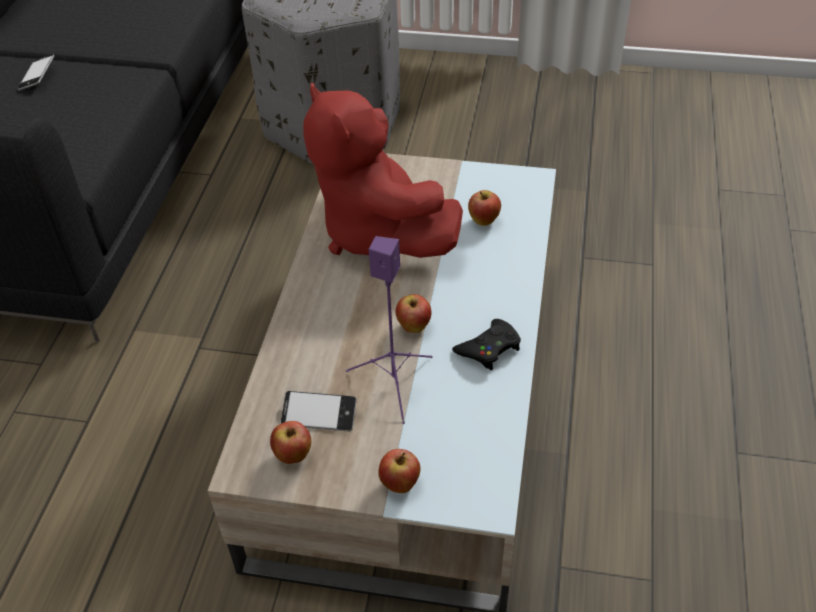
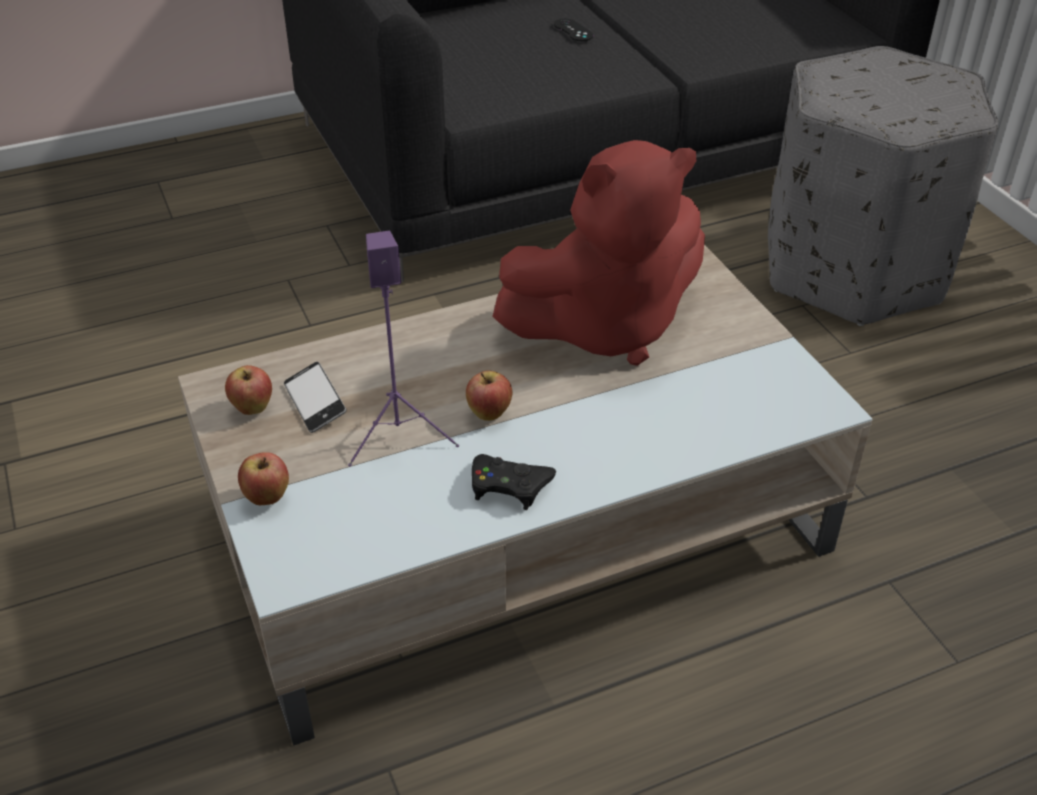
camera: 55 degrees right, 5 degrees down
(37, 76) = (573, 30): phone -> black game controller
(377, 232) = (605, 326): red plush toy -> red plush toy turned 135 degrees counterclockwise
(483, 221) = (708, 397): apple -> none

